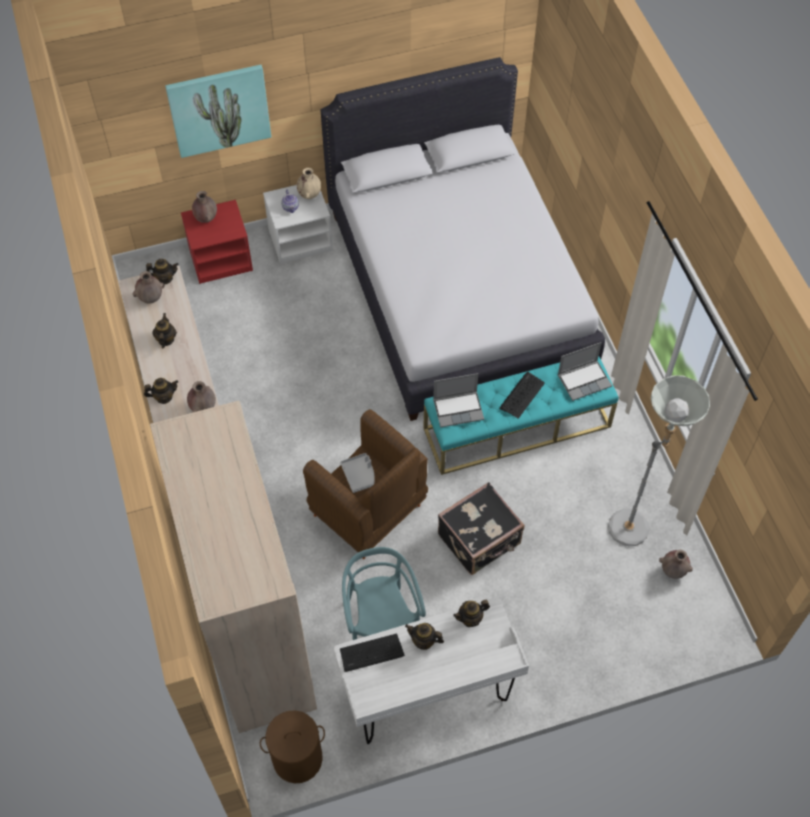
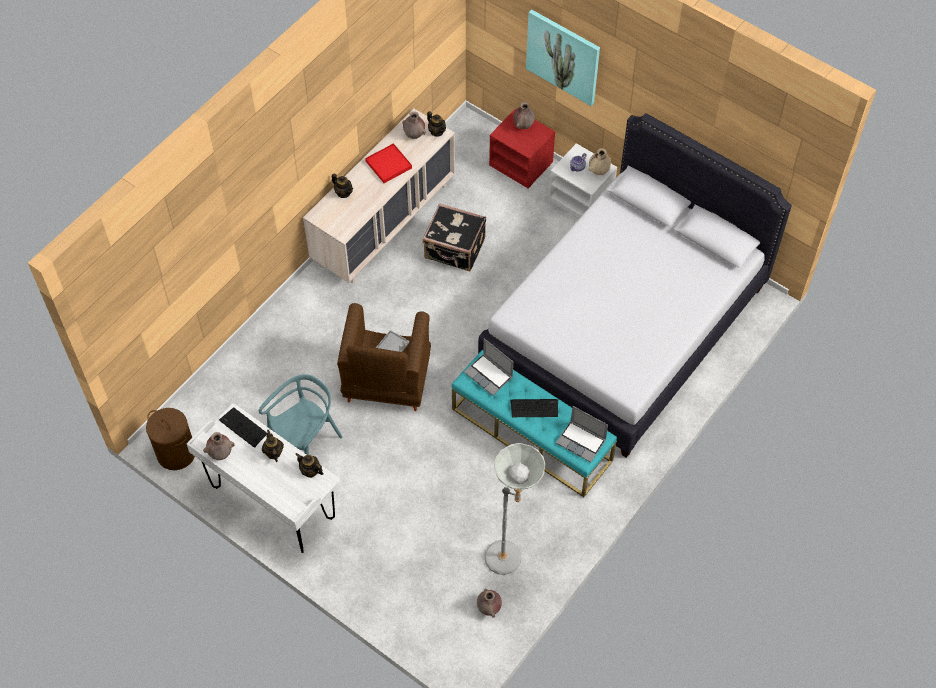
camera: 55 degrees right, 0 degrees up
(166, 340) = (388, 164): teapot -> red tray
(203, 408) = (352, 219): brown vase -> brown vase (220, 453)
(254, 633) = (245, 373): beige wardrobe -> none
(480, 540) = (417, 465): black suitcase -> black suitcase (454, 249)

